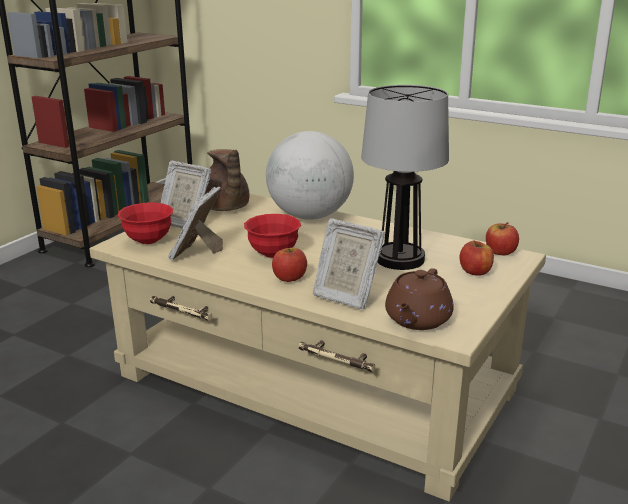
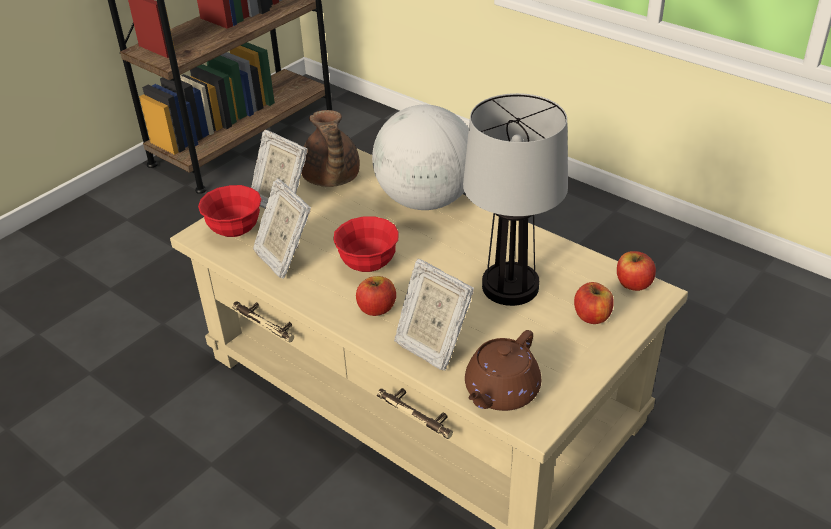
camera: 10 degrees right, 15 degrees up
(197, 253) = (284, 257): picture frame -> picture frame turned 60 degrees counterclockwise

